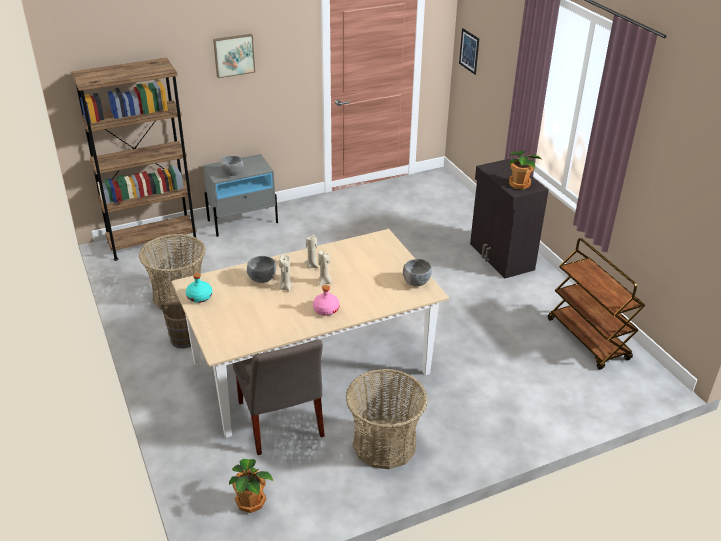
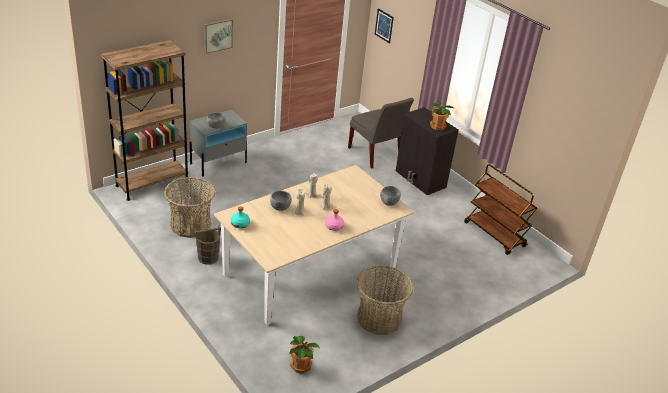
camera: 15 degrees left, 0 degrees up
(280, 422) = (302, 310): grey chair -> grey chair (375, 155)

